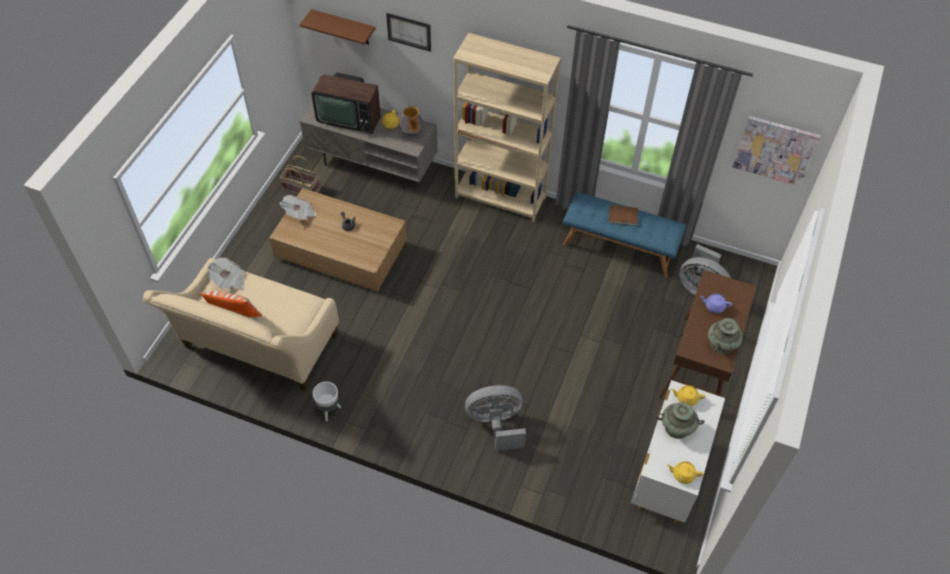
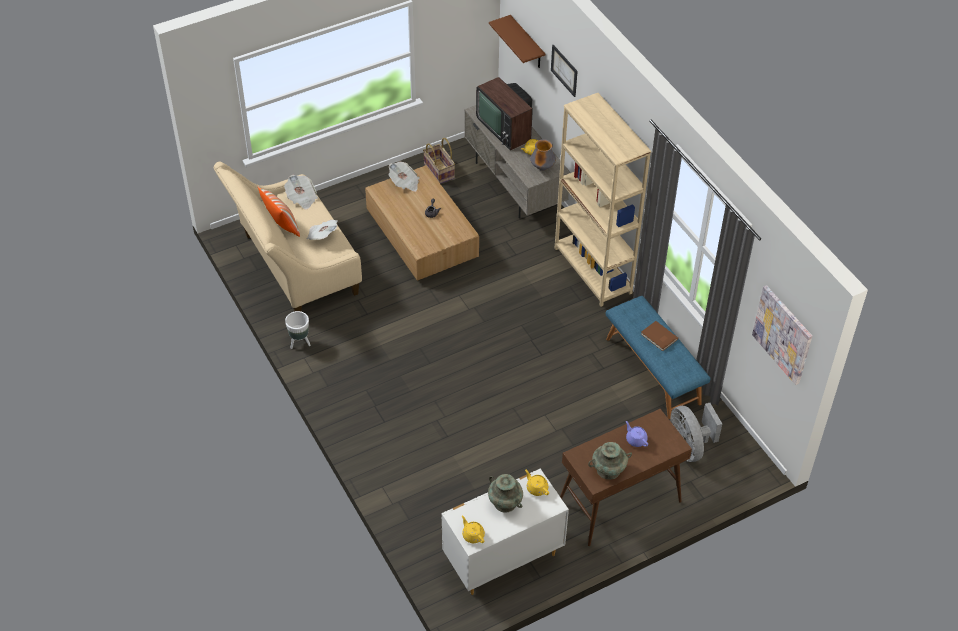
camera: 40 degrees right, 5 degrees down
(282, 302) = (322, 236): none -> newspaper
(496, 424) = (409, 433): grey fan -> none

